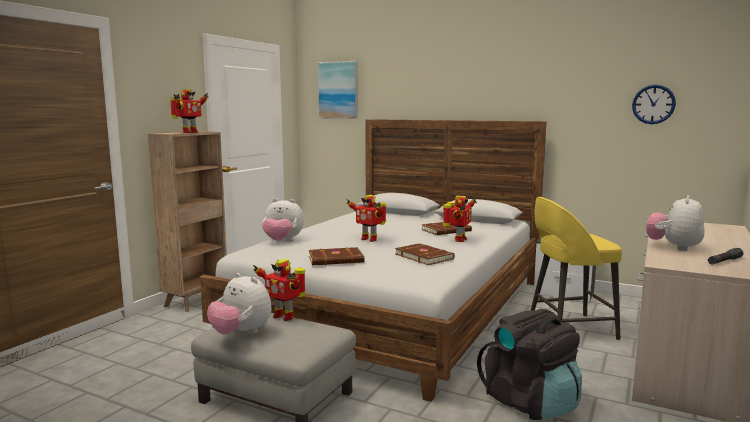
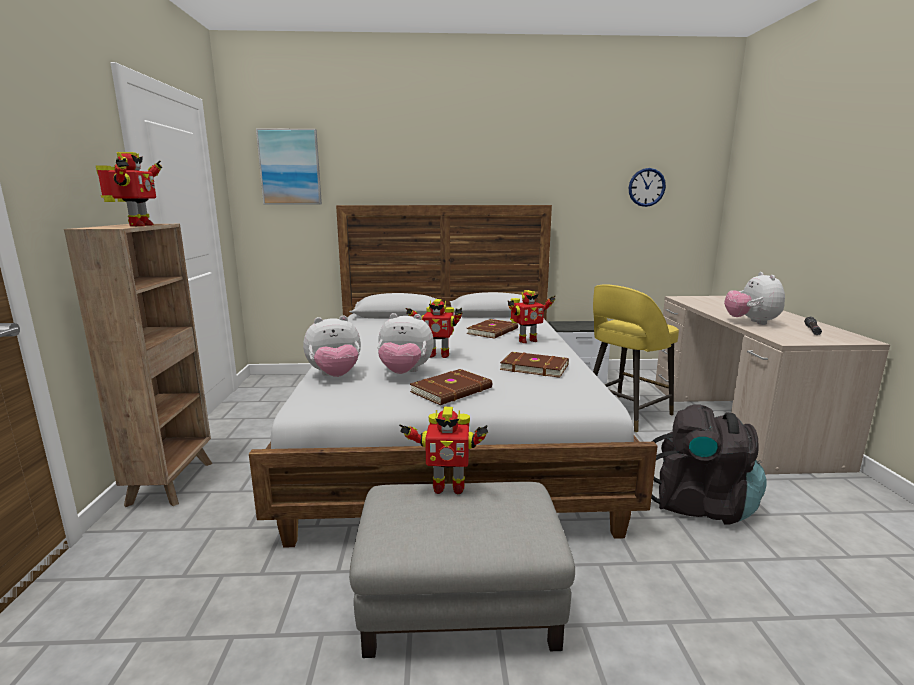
camera: 30 degrees left, 5 degrees up
(241, 333) = (433, 535): plush toy -> plush toy (405, 373)
(459, 240) = (526, 340): toy robot -> toy robot turned 75 degrees clockwise

